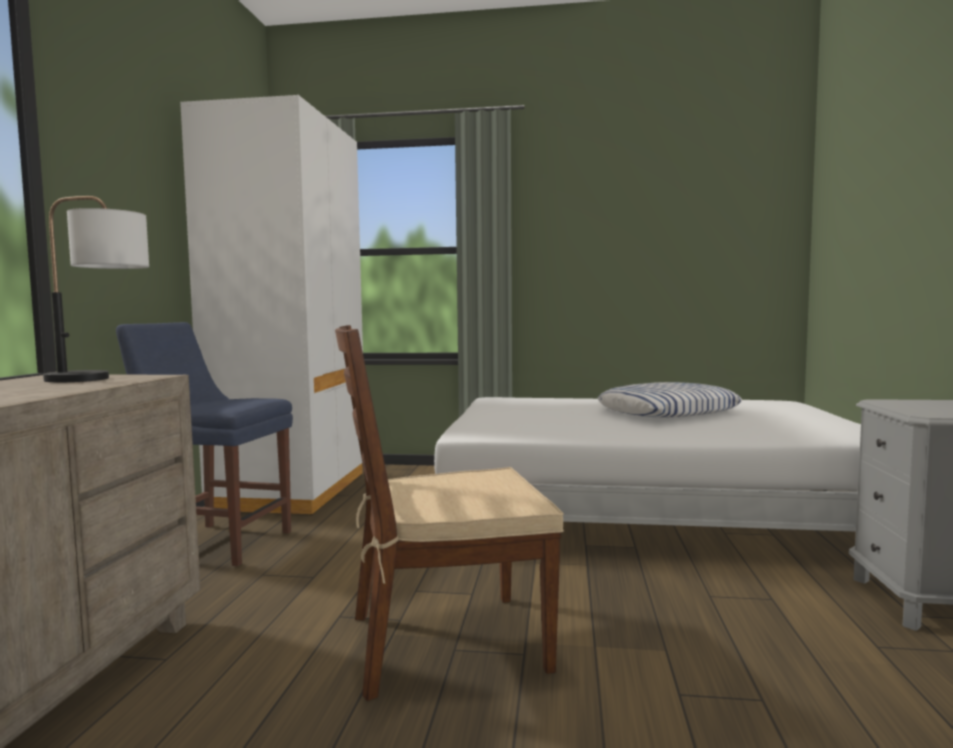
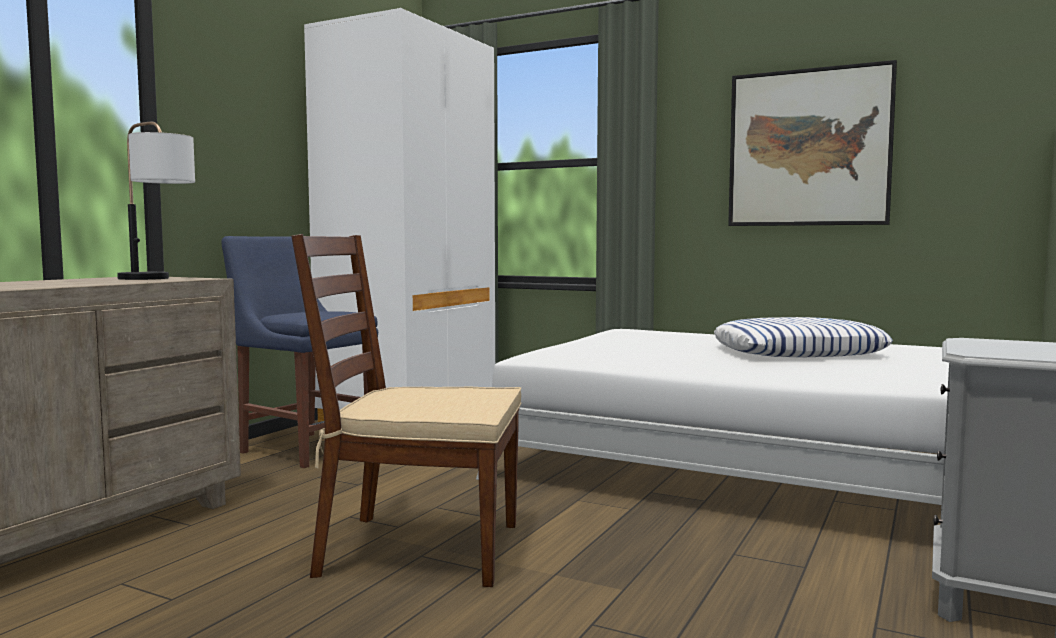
camera: 20 degrees right, 0 degrees up
(635, 243) = (808, 148): none -> picture

